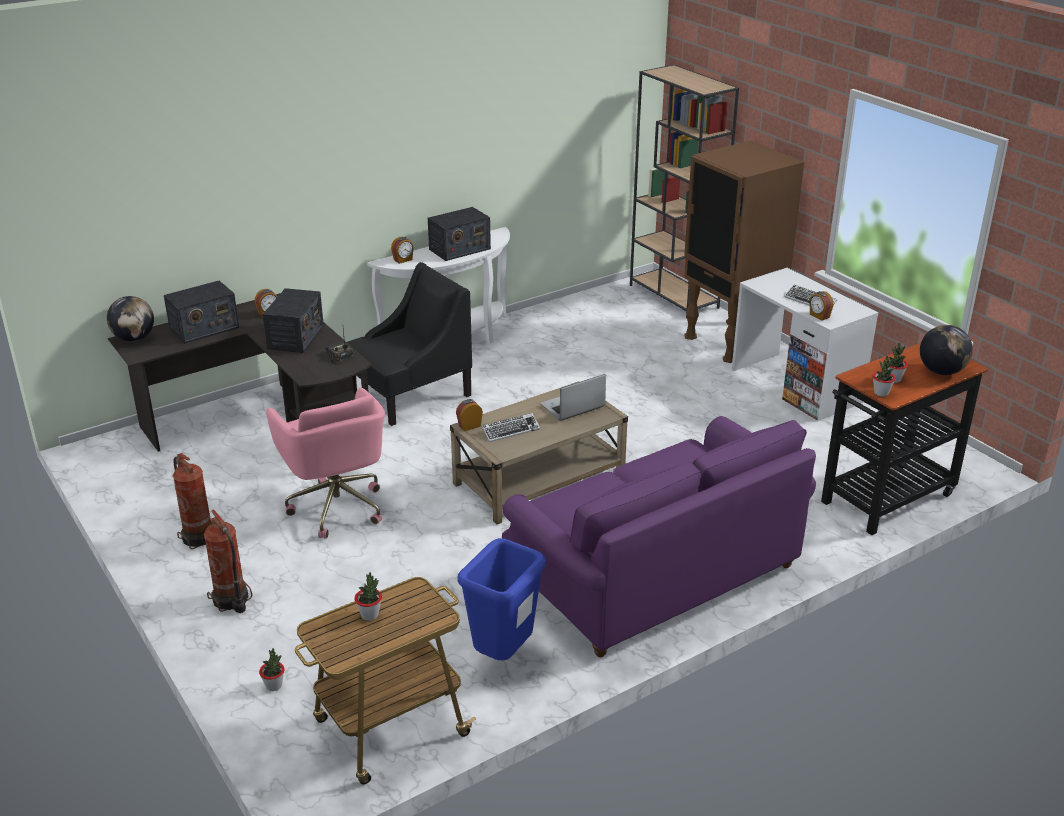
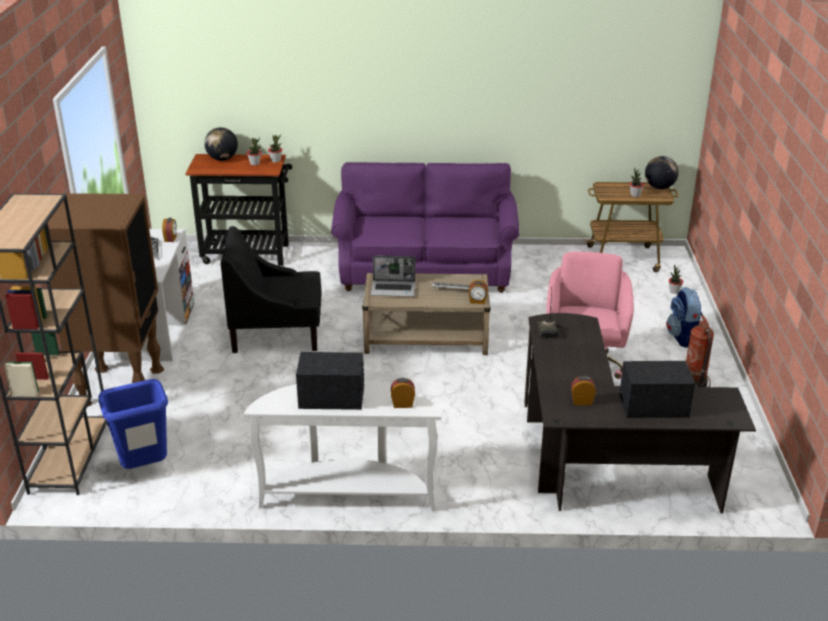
camera: 145 degrees left, 0 degrees up
(134, 338) = (728, 417): globe -> globe (659, 187)
(231, 601) = (683, 337): fire extinguisher -> backpack
(295, 337) = (573, 363): radio -> none
(410, 395) = (449, 444): black armchair -> black armchair (278, 333)
(503, 655) = (544, 265): blue trash can -> blue trash can (144, 469)

